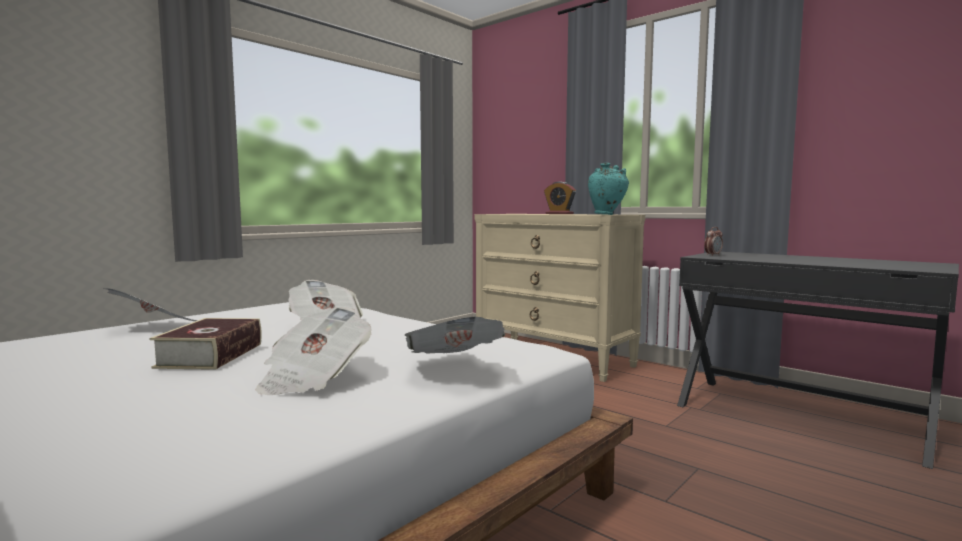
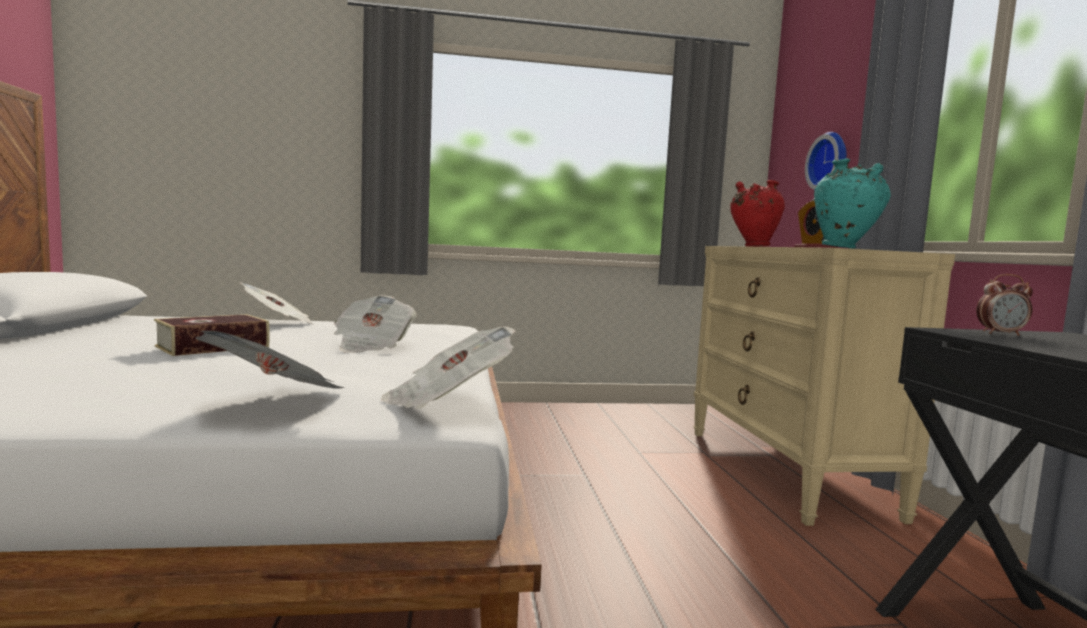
camera: 40 degrees right, 0 degrees up
(313, 379) = (178, 379): newspaper -> newspaper (448, 400)
(519, 214) = (753, 246): none -> red vase
(533, 155) = (830, 163): none -> wall clock

